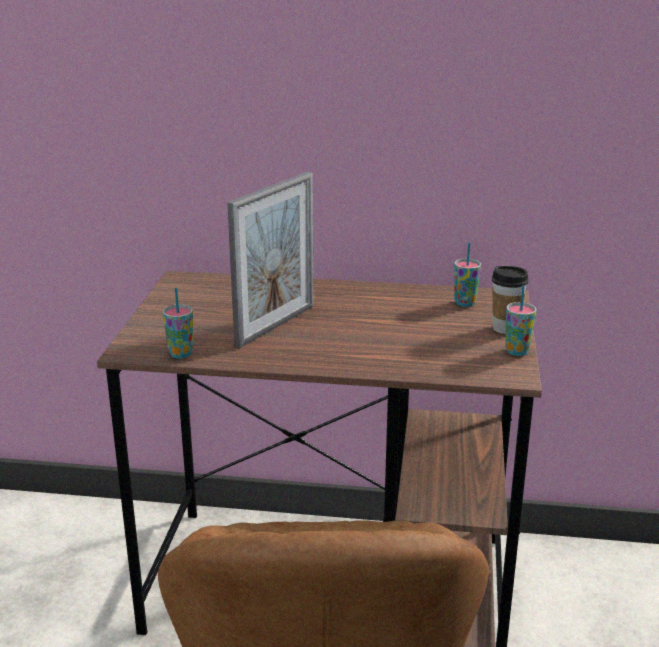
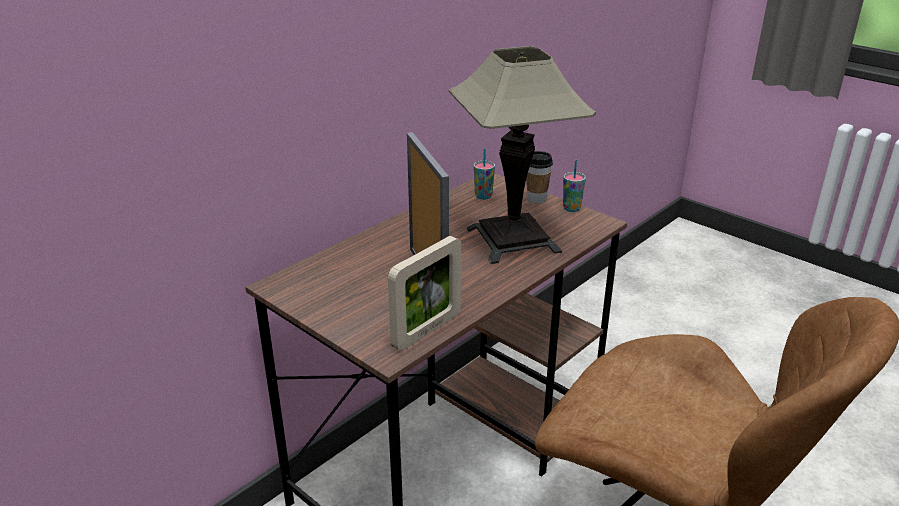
camera: 55 degrees left, 5 degrees up
(181, 354) = (427, 331): cup -> picture frame
(397, 342) = (513, 240): none -> table lamp

